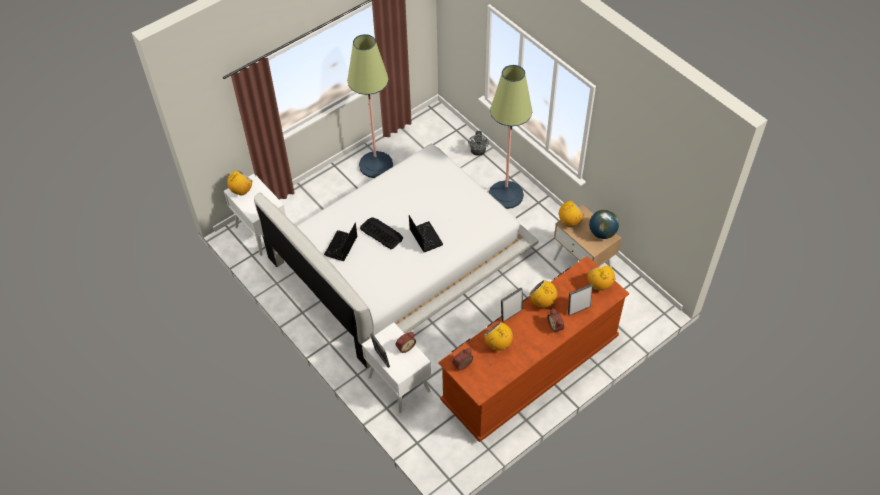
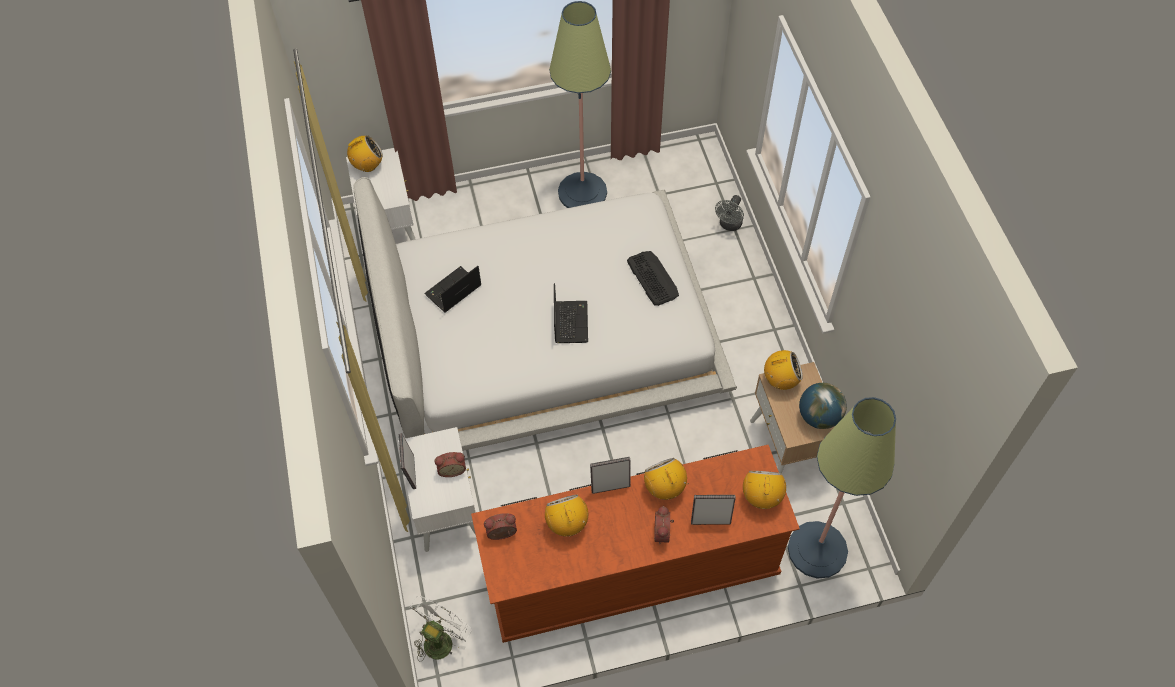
camera: 25 degrees right, 5 degrees up
(381, 233) = (515, 293): keyboard -> keyboard (652, 278)
(439, 457) = (441, 638): none -> white fan
(506, 195) = (734, 301): floor lamp -> floor lamp (817, 550)

